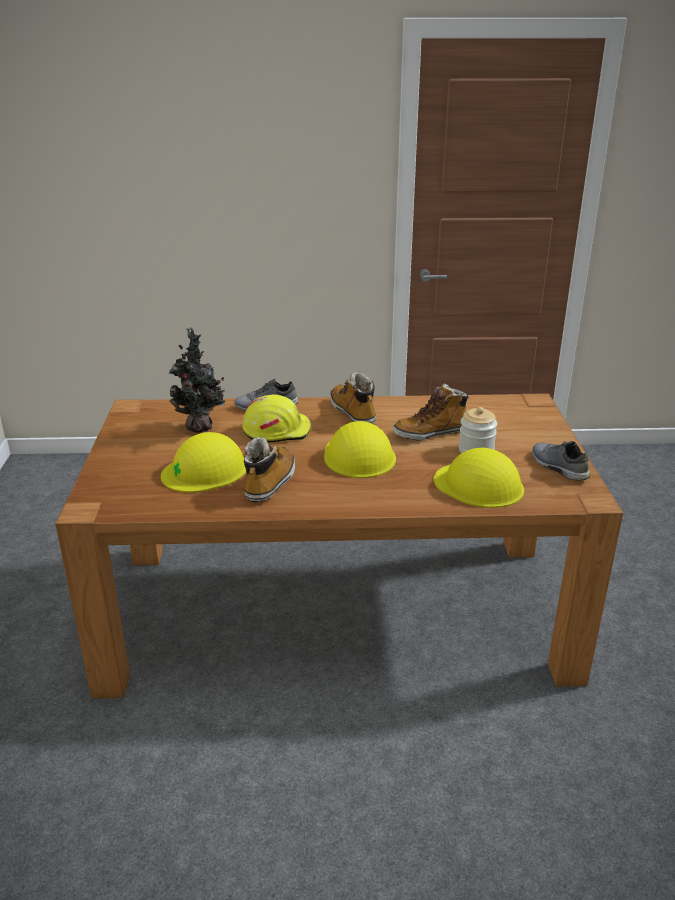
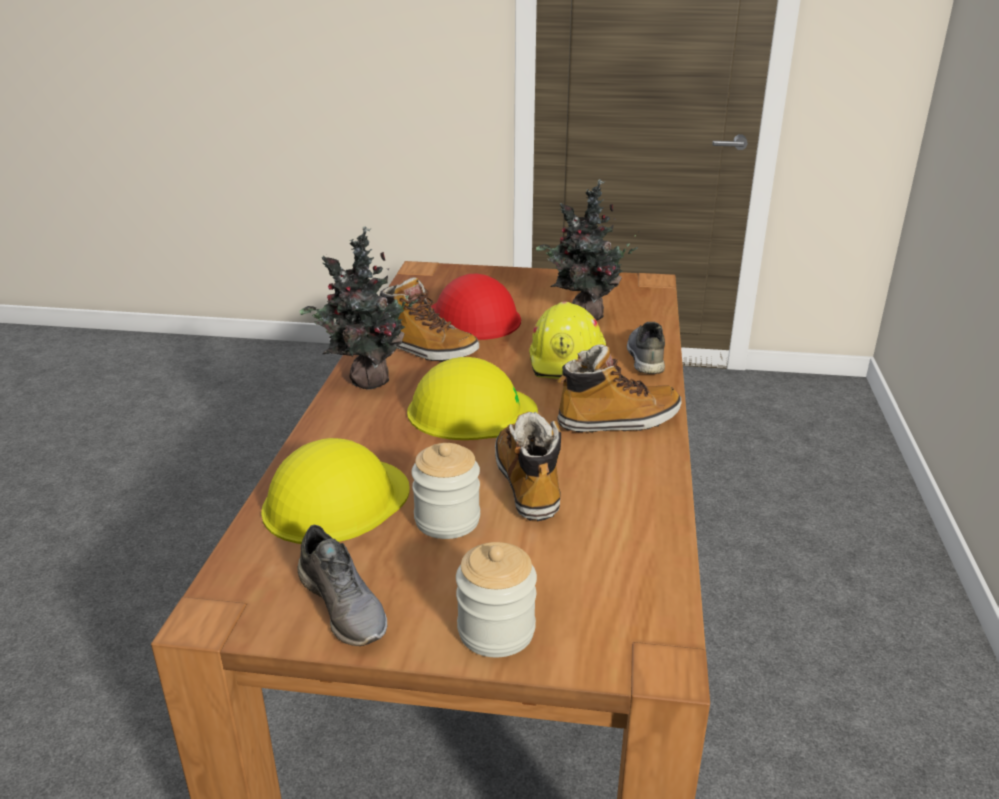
camera: 100 degrees right, 0 degrees up
(205, 470) = (473, 318): yellow hard hat -> red hard hat
(331, 499) = (367, 382): none -> potted plant
(544, 431) = (496, 631): none -> jar
(557, 467) = (344, 605): grey shoe -> grey shoe turned 75 degrees clockwise

